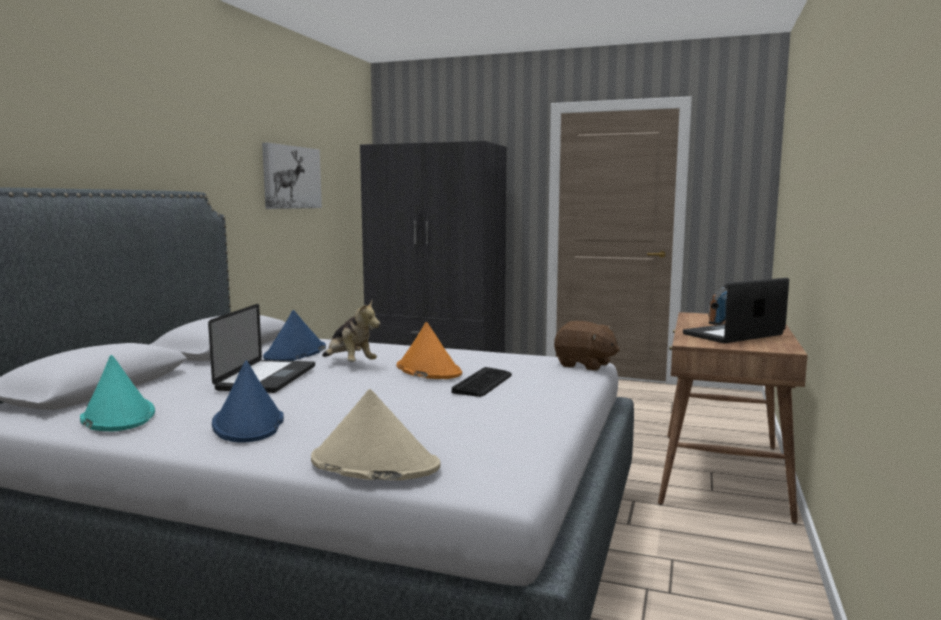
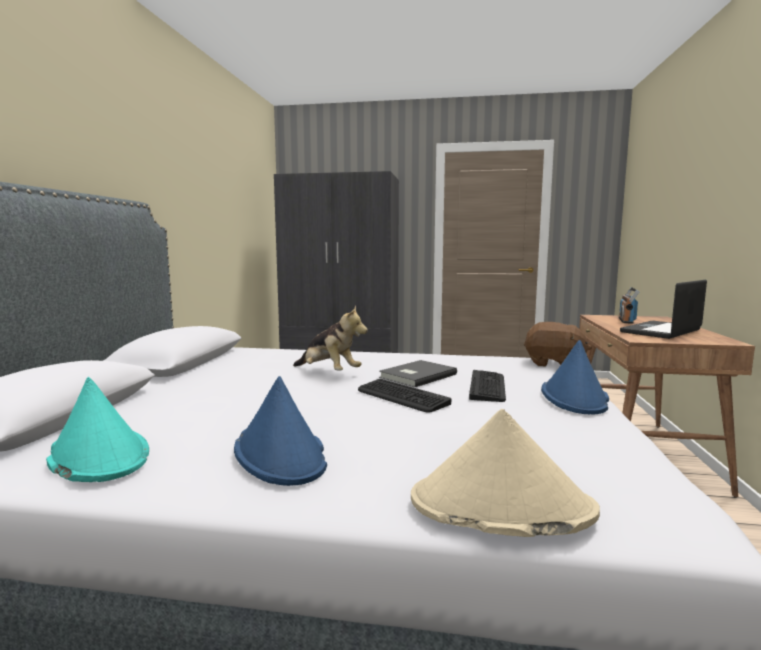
camera: 10 degrees left, 0 degrees up
(267, 378) = (255, 393): laptop -> none
(291, 177) = (217, 199): picture -> none
(295, 353) = (262, 364): blue hat -> blue hat (574, 397)
(390, 387) = (401, 397): none -> keyboard
(428, 370) = (416, 376): orange hat -> grey book

